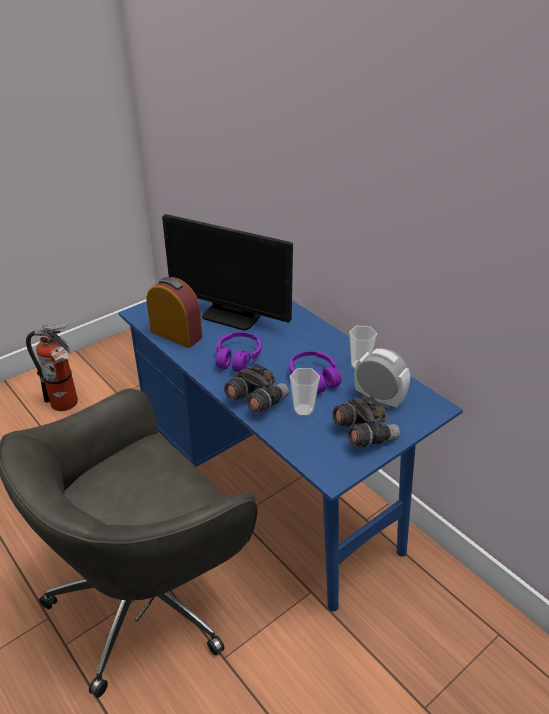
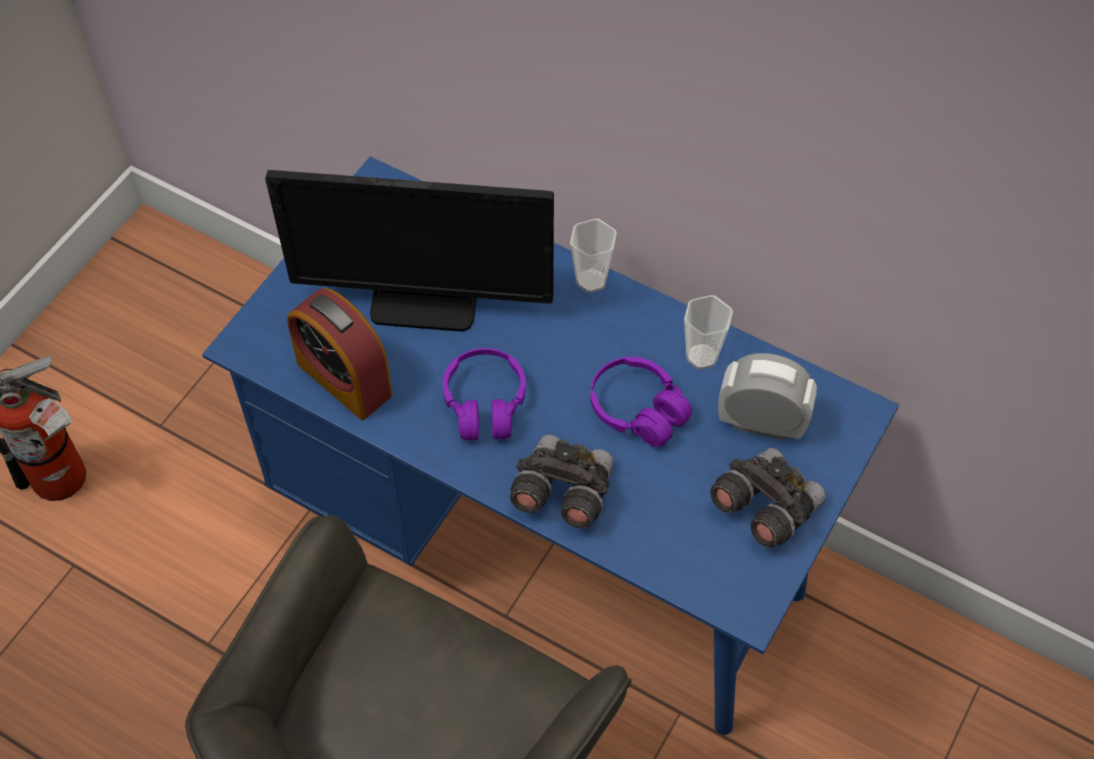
camera: 20 degrees left, 20 degrees up
(176, 334) = (344, 379): alarm clock -> alarm clock turned 150 degrees counterclockwise
(303, 410) = (648, 488): cup -> cup (591, 280)

